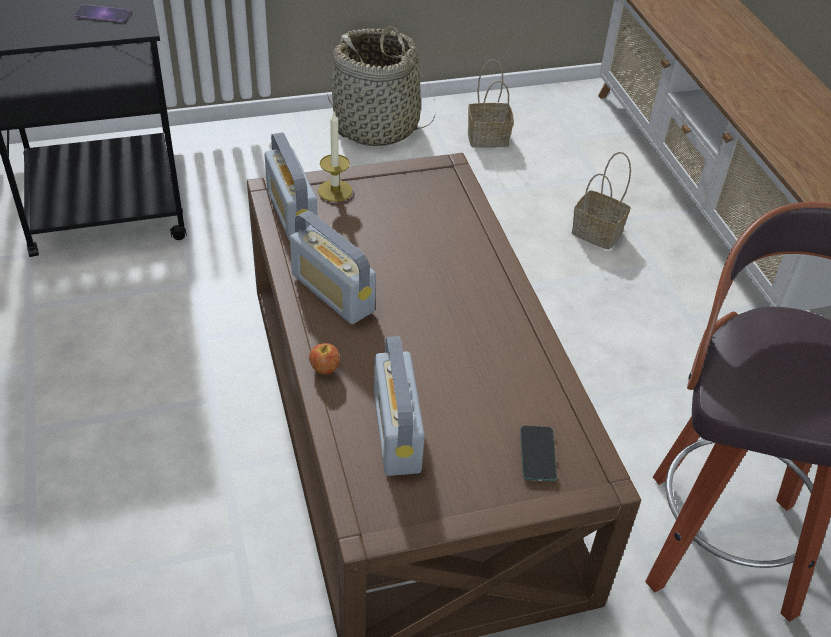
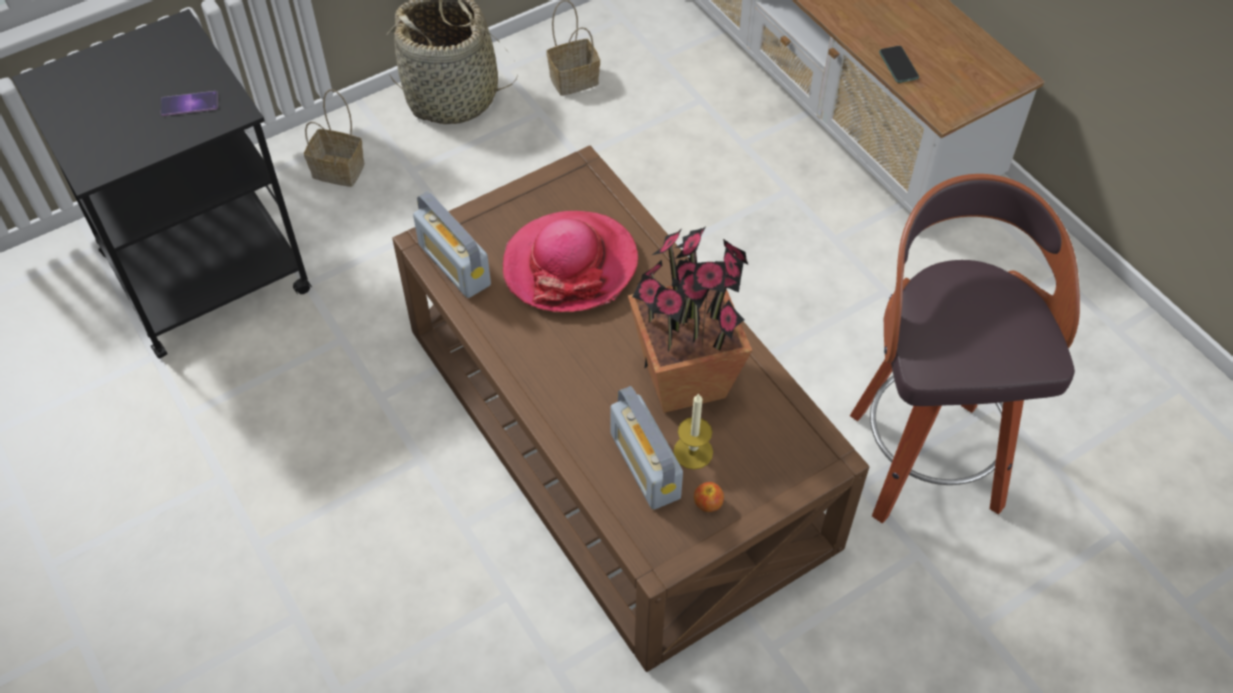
camera: 15 degrees left, 10 degrees up
(324, 368) = (557, 423): apple -> apple (708, 504)
(333, 293) = (531, 342): radio -> none
(335, 191) = (485, 226): candle -> candle (693, 452)
(401, 240) = (570, 265): none -> hat
(473, 364) = (685, 378): none -> potted plant
(537, 454) = (772, 450): phone -> phone (898, 65)
(598, 233) = (722, 167): basket -> basket (340, 170)

